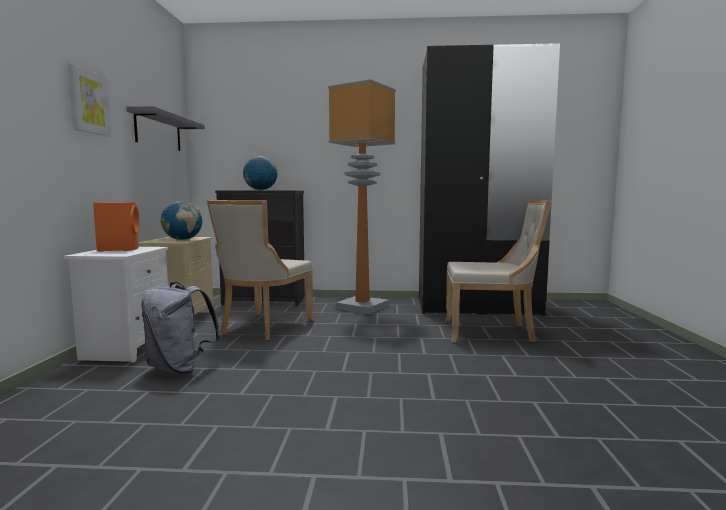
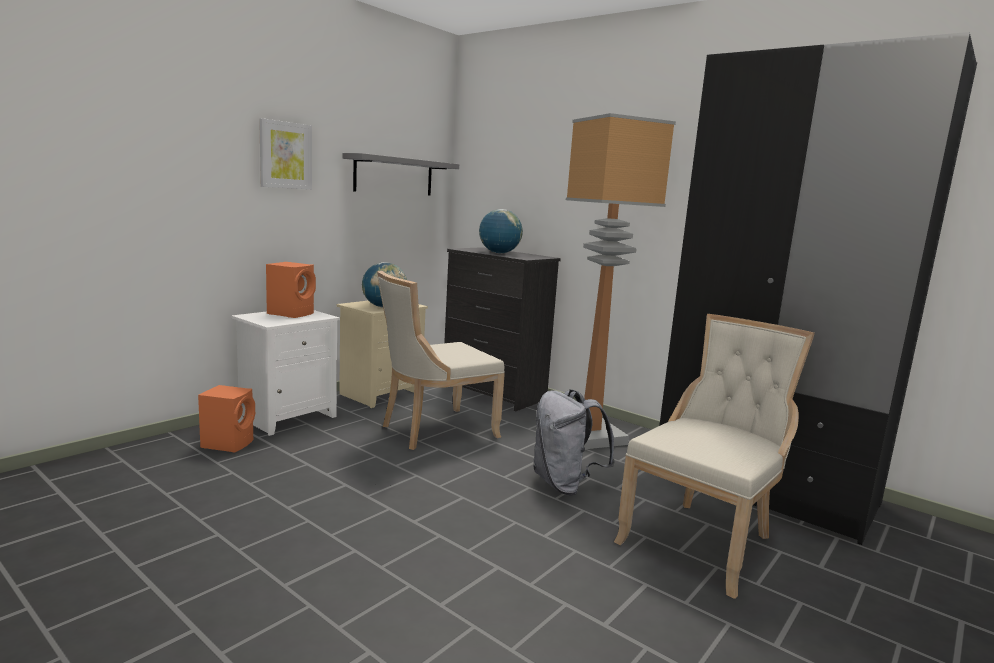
camera: 35 degrees right, 5 degrees up
(103, 376) = (229, 443): none -> orange speaker
(180, 368) = (289, 456): grey backpack -> grey backpack (565, 485)
(491, 332) = (702, 540): beige chair -> beige chair turned 90 degrees counterclockwise

